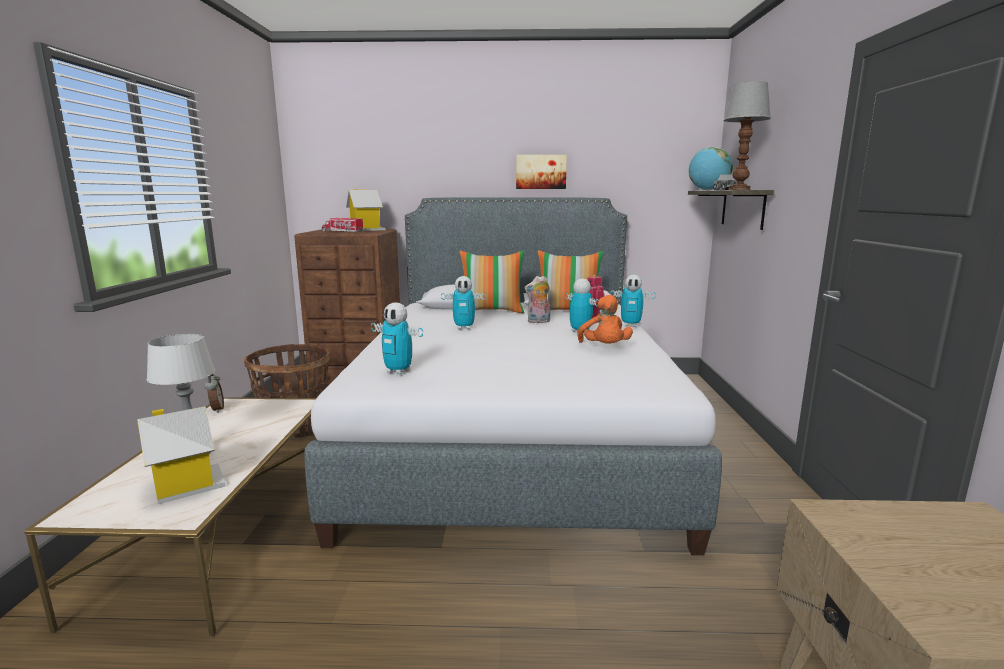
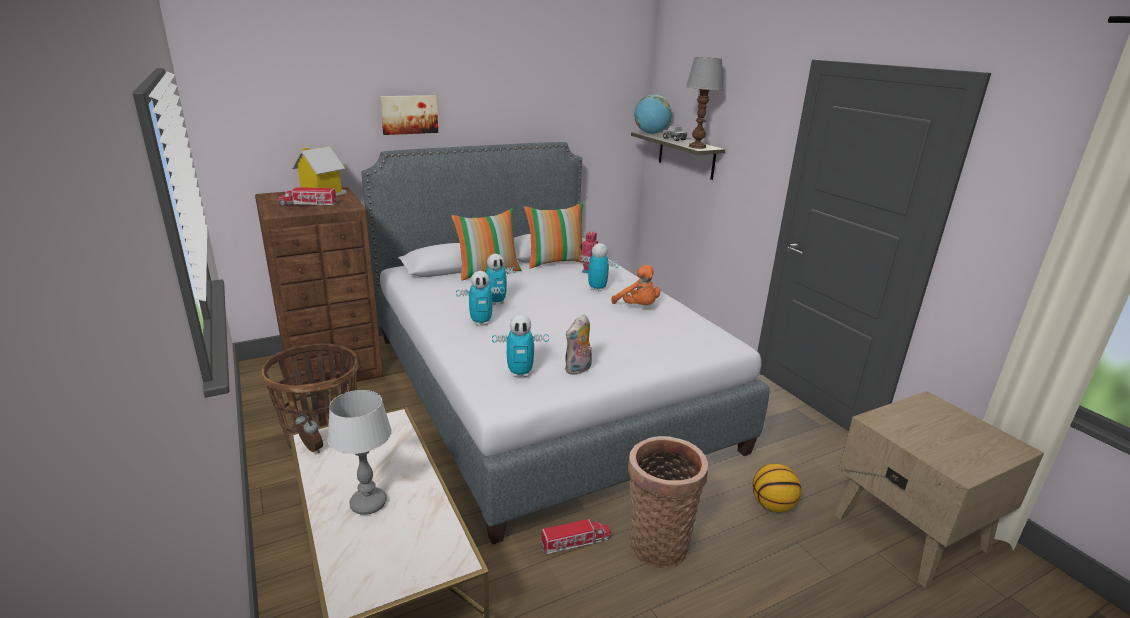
camera: 30 degrees left, 10 degrees up
(186, 485) = (411, 535): toy house -> none
(397, 575) = (575, 542): none -> toy truck
(486, 608) = (657, 542): none -> basket
(538, 322) = (548, 281): plush toy -> plush toy (578, 370)
(541, 172) = (499, 116): picture -> picture (409, 114)
(630, 325) = (625, 273): toy robot -> toy robot (481, 322)
(682, 624) = (772, 505): none -> basketball

